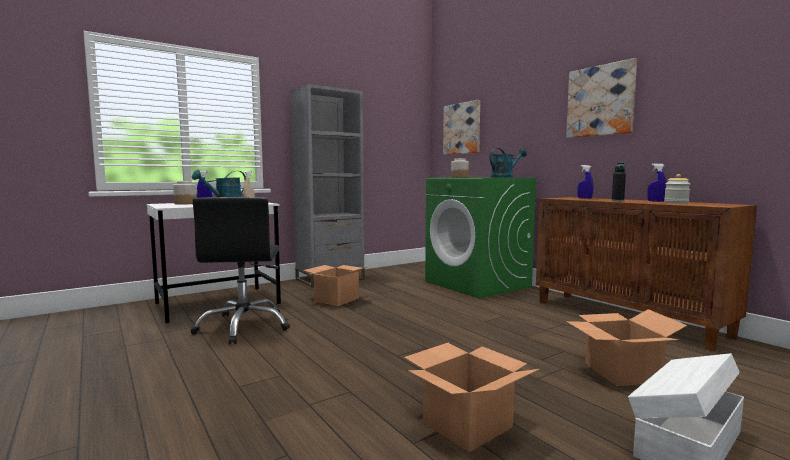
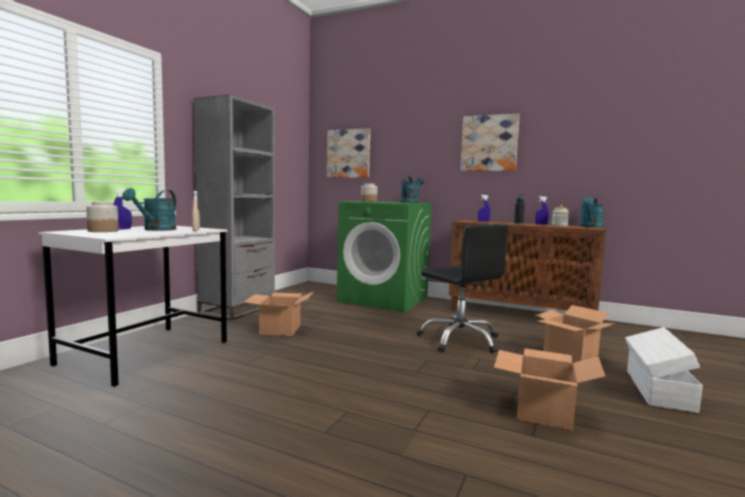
camera: 30 degrees left, 0 degrees up
(244, 326) = (225, 373): black office chair -> black office chair (460, 340)
(725, 204) = (590, 227): none -> turquoise watering can

